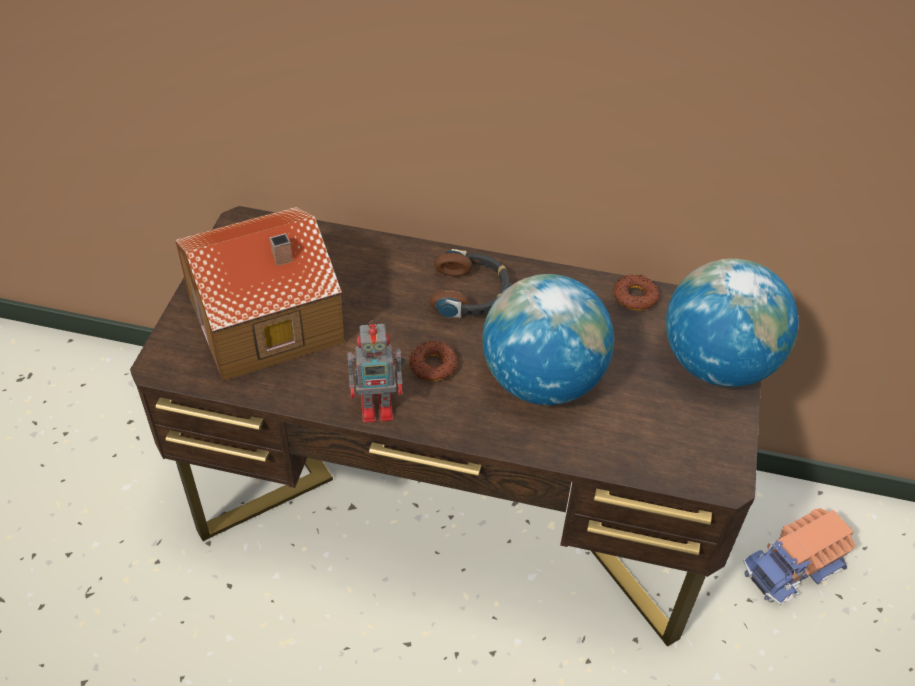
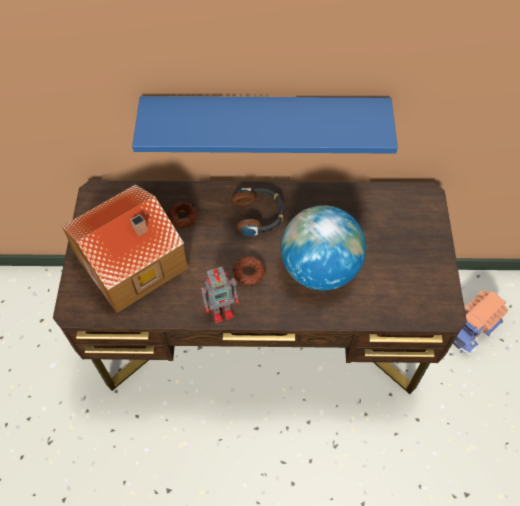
camera: 10 degrees left, 10 degrees up
(501, 147) = (265, 120): none -> blue shelf
(635, 297) = (363, 196): donut -> donut (183, 217)
(717, 364) = (424, 234): globe -> none

